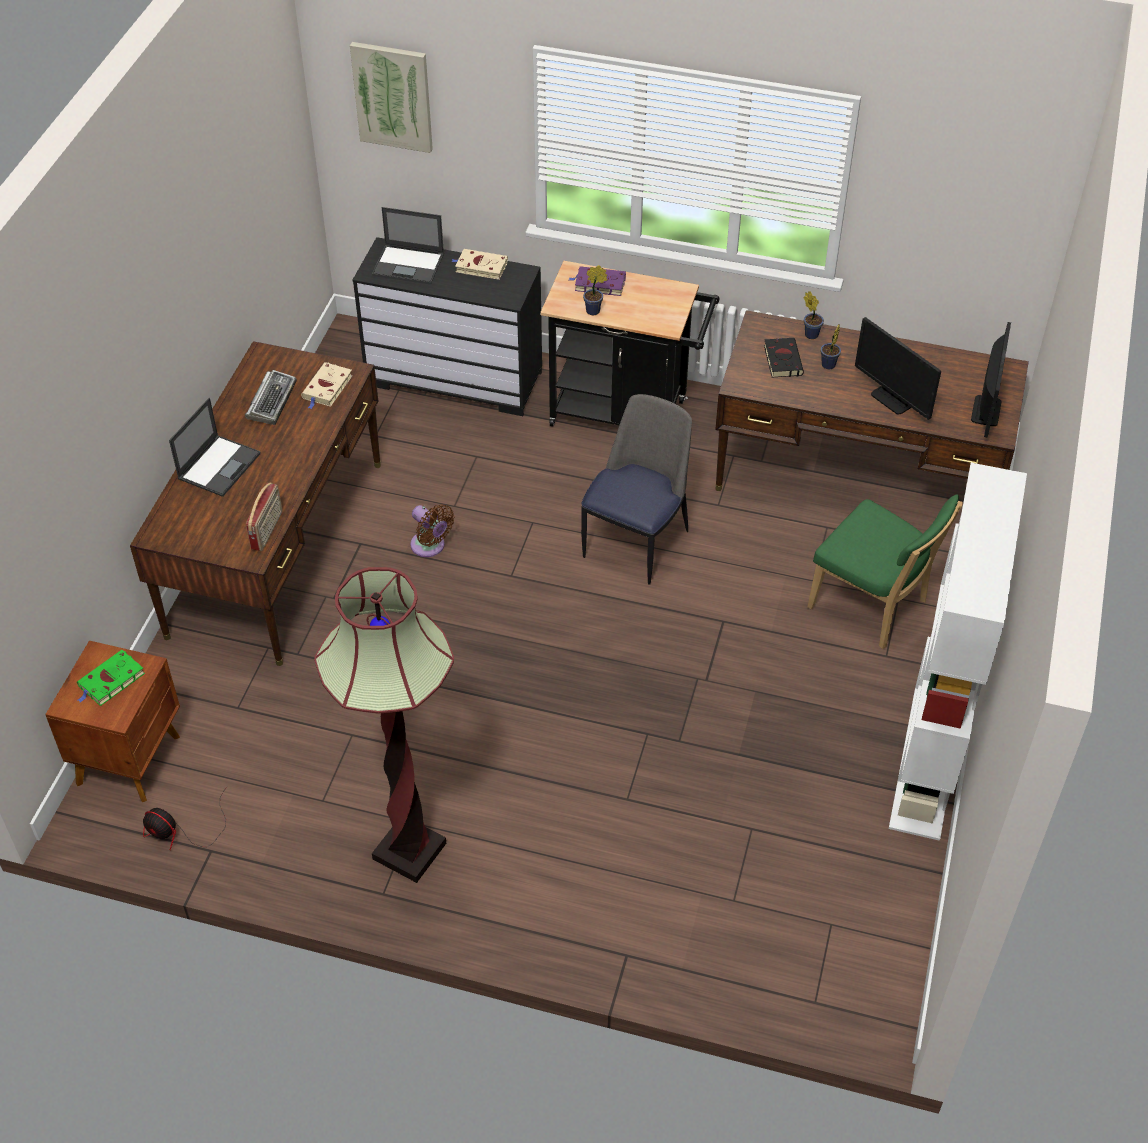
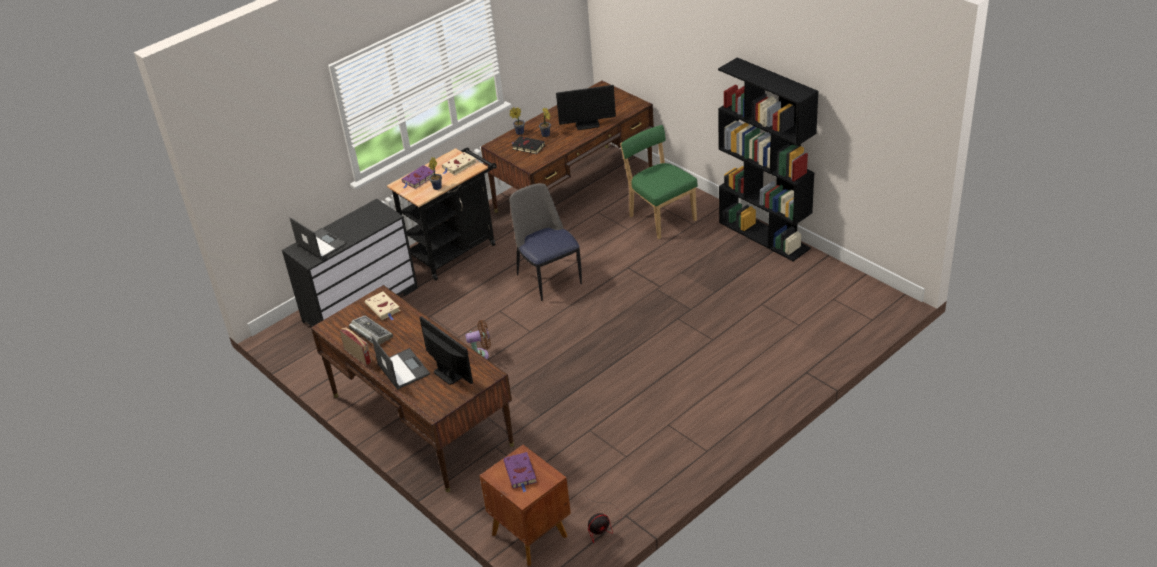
camera: 55 degrees left, 10 degrees down
(110, 681) = (521, 473): green book -> purple book
(267, 530) = (475, 363): radio -> radio (358, 355)
(393, 96) = (258, 152): picture -> none
(409, 265) = (320, 244): laptop -> laptop turned 90 degrees counterclockwise
(409, 851) = (686, 431): floor lamp -> none
(480, 267) = (352, 219): beige book -> beige book (458, 166)
(872, 607) = (660, 217): green chair -> green chair turned 105 degrees counterclockwise
(928, 762) = (764, 235): white bookcase -> black bookcase
(986, 411) = (621, 102): monitor -> monitor (448, 374)

